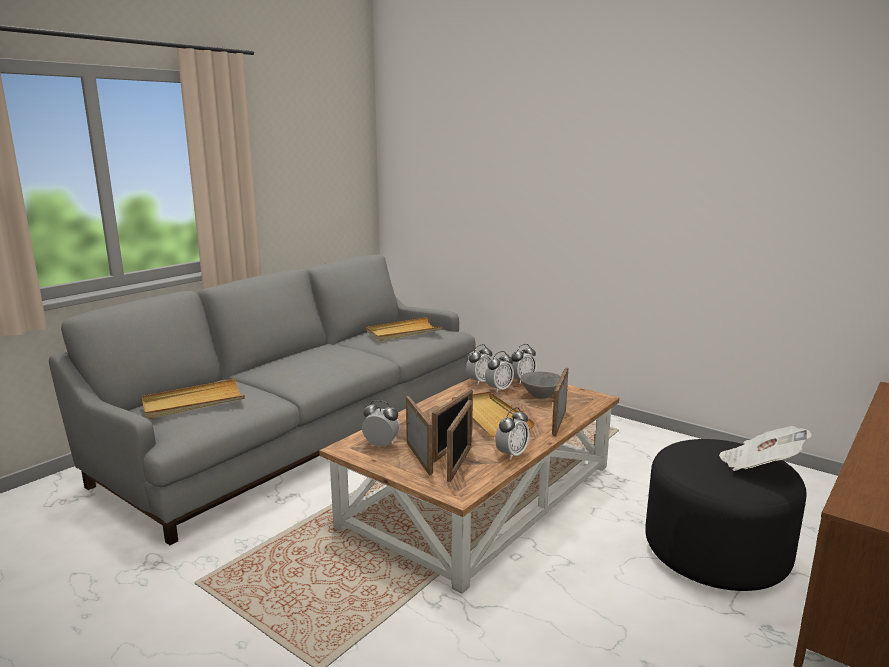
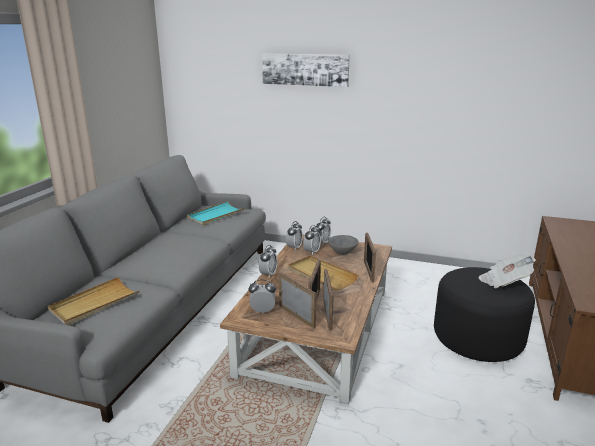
camera: 20 degrees left, 5 degrees up
(403, 332) = (216, 215): beige tray -> turquoise tray
(511, 454) = (356, 301): alarm clock -> alarm clock (268, 274)
(540, 148) = (305, 69): none -> picture

